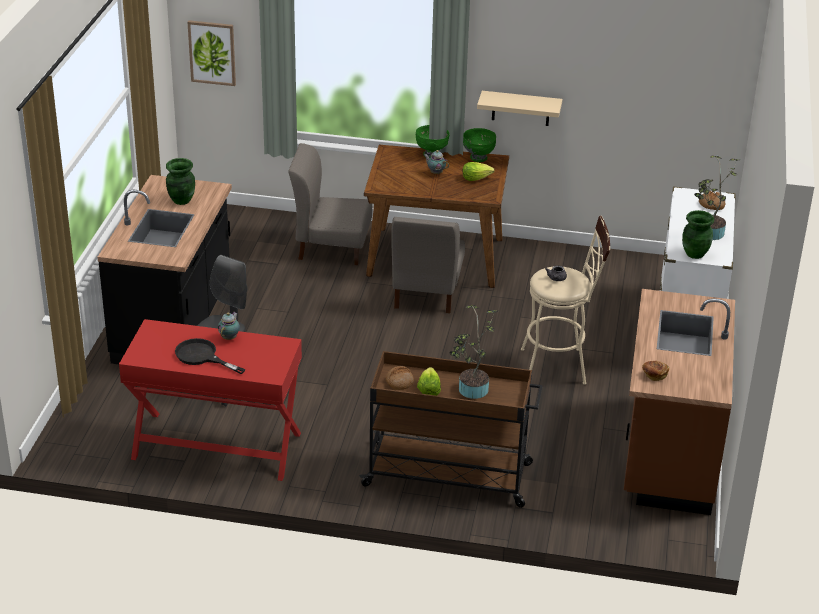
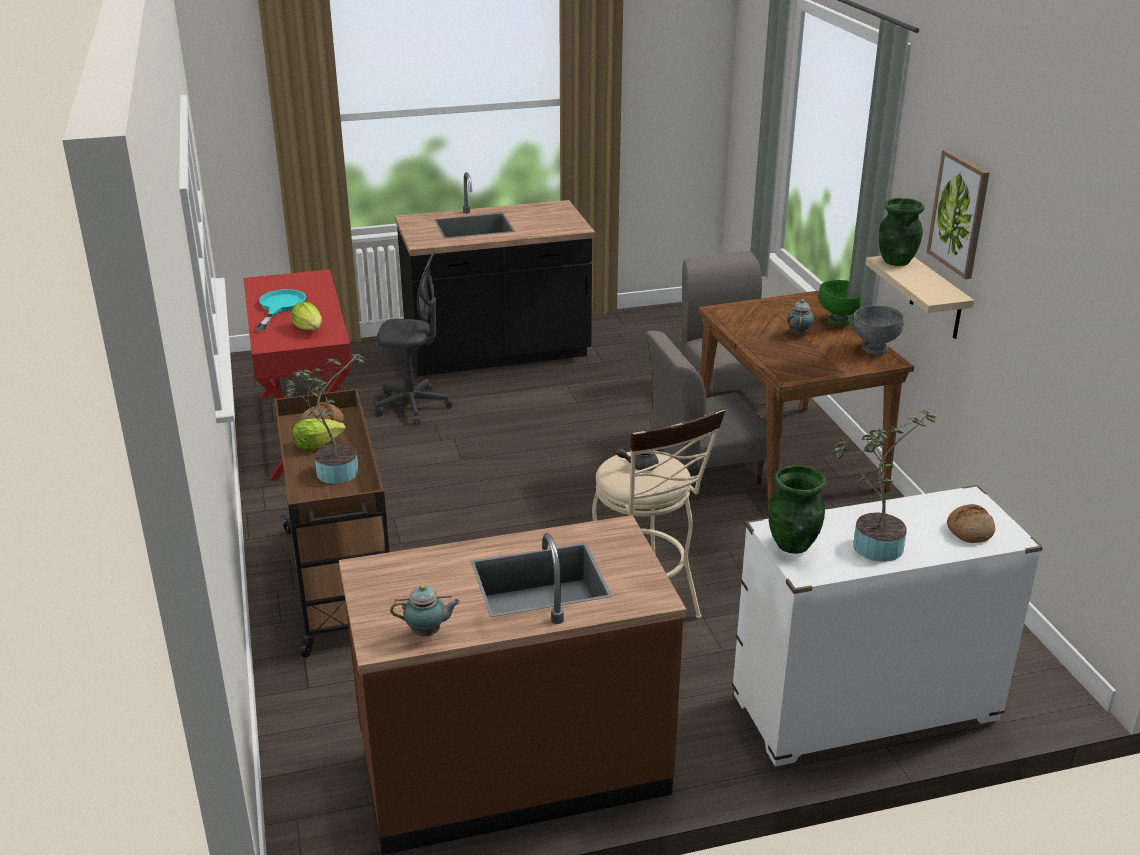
camera: 65 degrees right, 5 degrees down
(181, 200) = (534, 221): green vase -> green vase (896, 261)
(202, 356) = (280, 307): black frying pan -> turquoise frying pan
(212, 52) = (748, 123): picture -> picture (959, 213)
(230, 337) = (325, 310): teapot -> teapot (428, 632)
(476, 178) = (822, 358): lettuce -> lettuce (309, 328)
(478, 158) = (874, 349): green bowl -> grey bowl
(654, 375) = (394, 573): bread -> none

